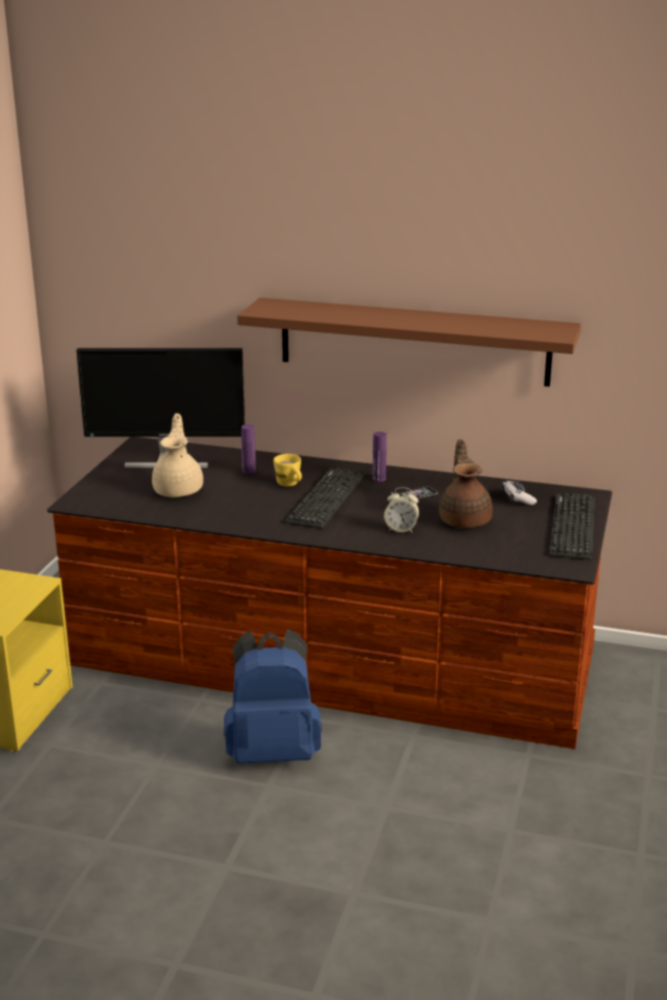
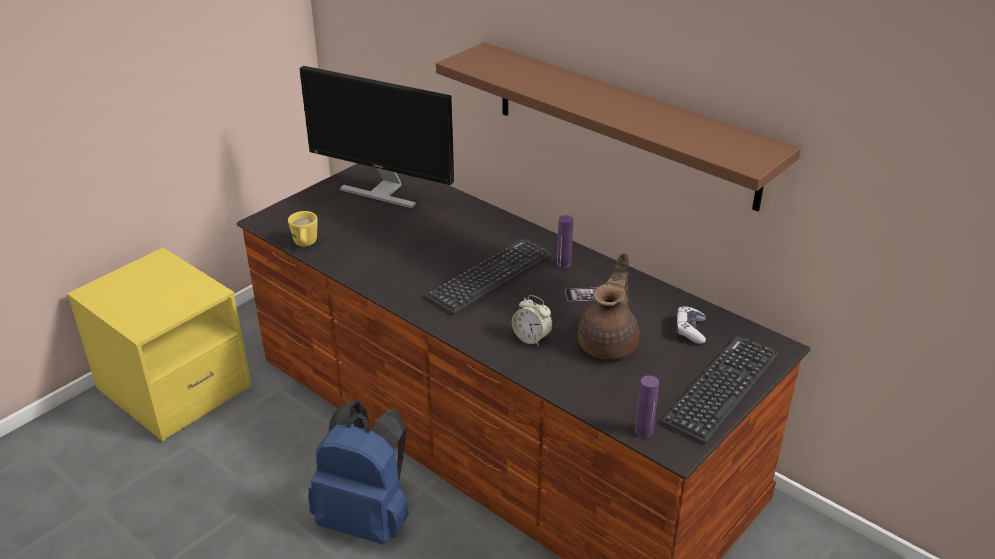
camera: 25 degrees right, 10 degrees up
(179, 490) = (364, 229): beige teapot -> none
(249, 471) = (446, 221): purple bottle -> purple bottle (644, 431)
(290, 485) = (470, 249): yellow mug -> yellow mug (305, 245)

